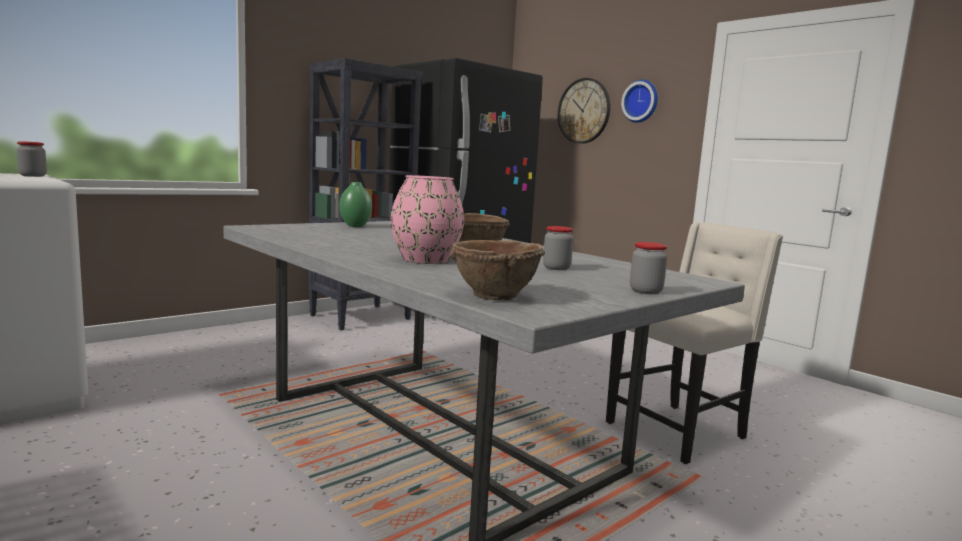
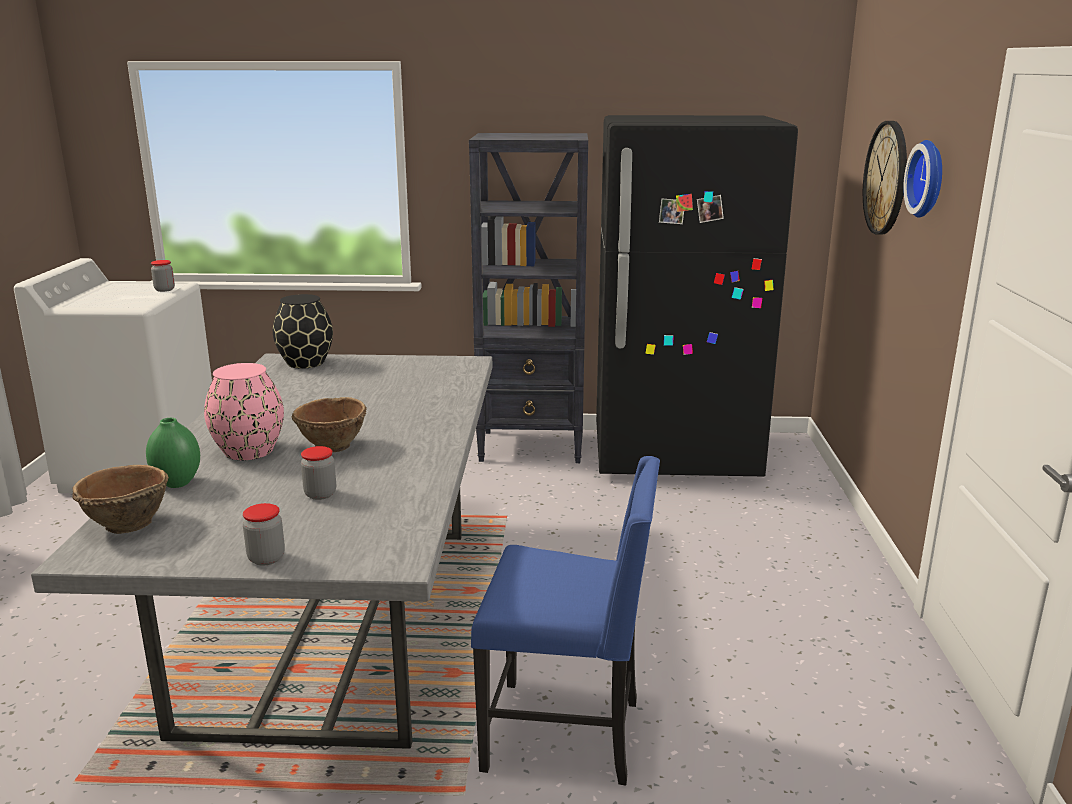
camera: 45 degrees right, 10 degrees up
(284, 227) = (305, 362): none -> black vase
(355, 226) = (380, 367): green vase -> green vase (178, 483)
(678, 431) = (566, 734): beige chair -> blue chair

